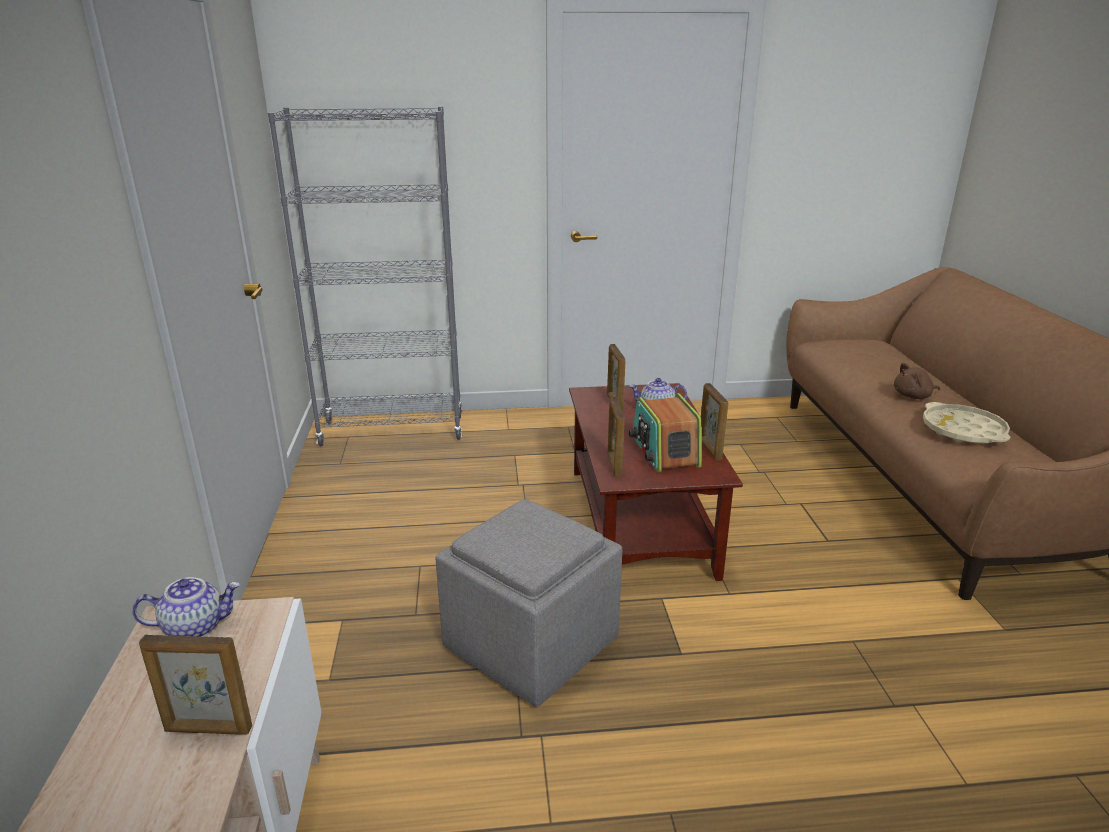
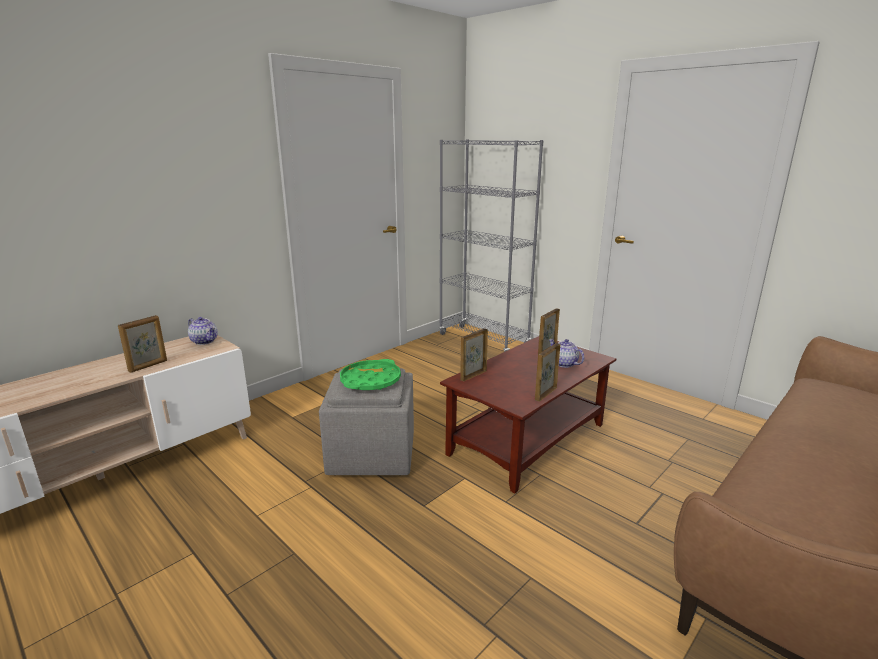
camera: 50 degrees right, 5 degrees down
(208, 729) = (148, 366): picture frame -> picture frame turned 105 degrees counterclockwise
(533, 534) = (370, 380): none -> green tray
(664, 452) = (515, 382): radio -> none
(913, 396) = (813, 444): brown plush toy -> none
(963, 431) = (800, 485): beige tray -> none

